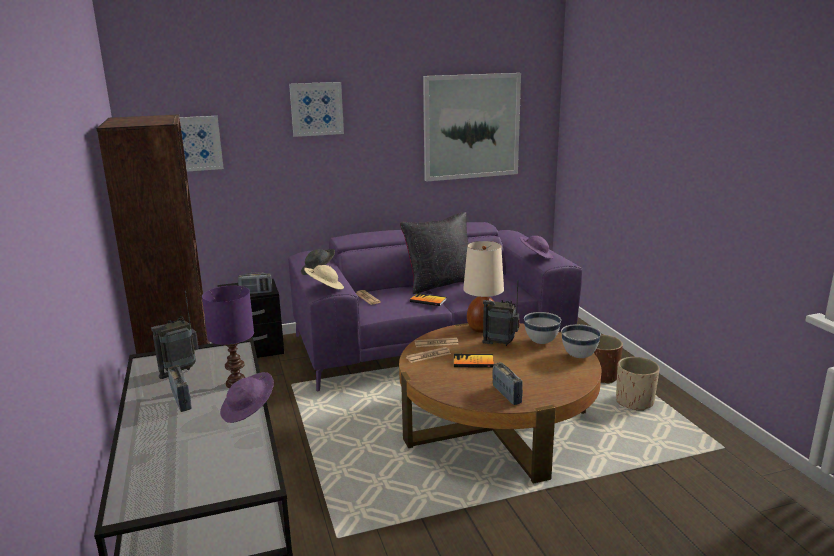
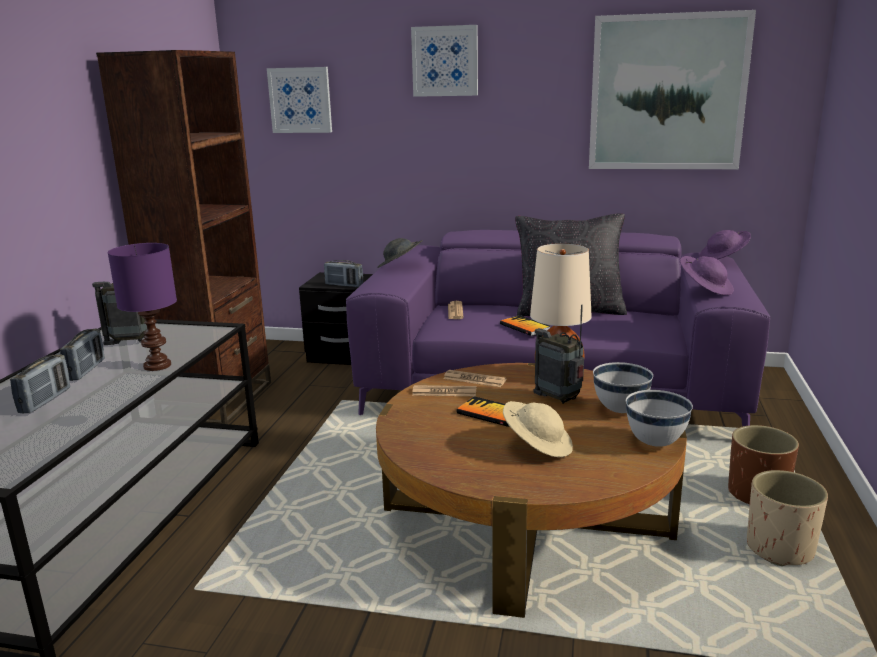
camera: 30 degrees right, 0 degrees up
(248, 410) = (122, 396): purple hat -> purple hat (723, 259)
(324, 288) = (376, 284): beige hat -> beige hat (537, 445)
(507, 395) = (478, 467): radio -> radio (45, 401)

